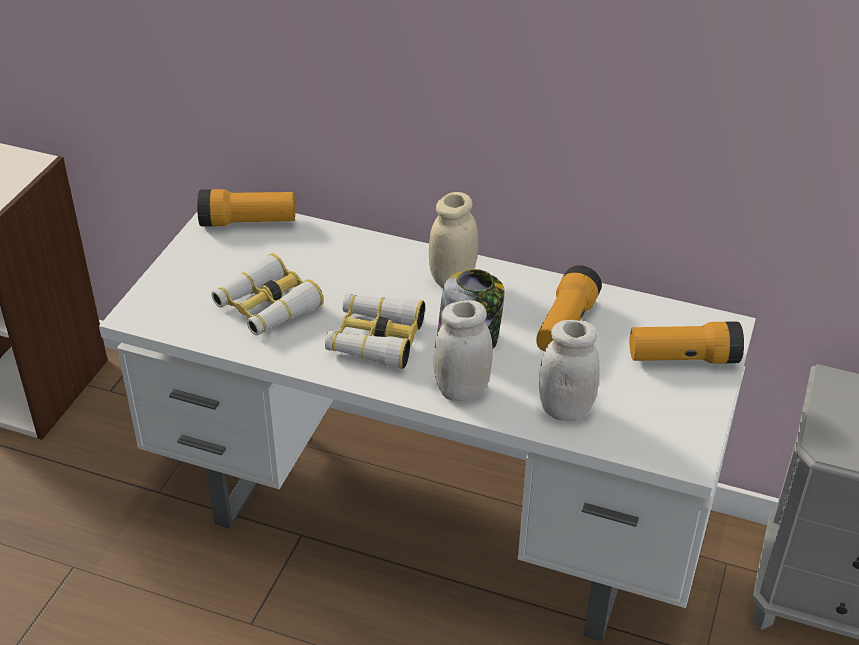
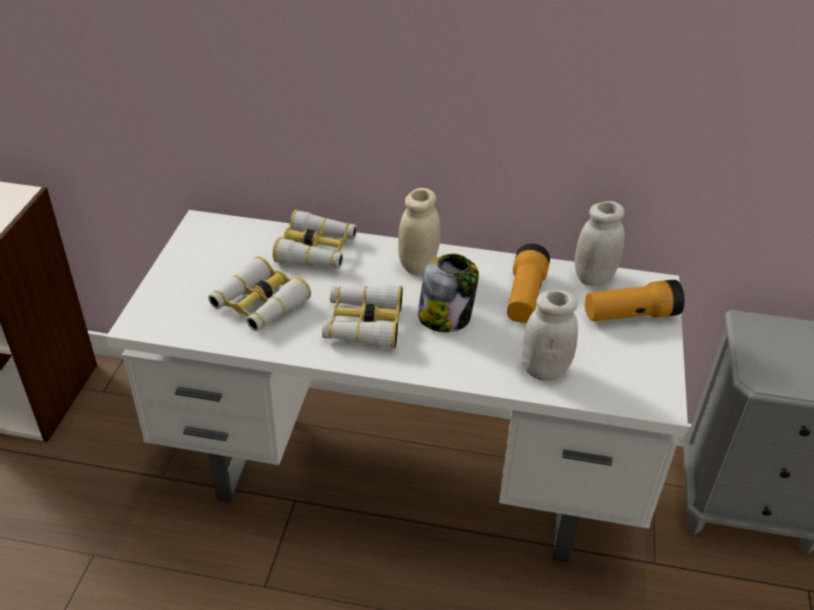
camera: 10 degrees left, 0 degrees up
(248, 222) = (226, 231): flashlight -> none
(343, 252) = (316, 250): none -> binoculars
(462, 390) = (450, 362): white jar -> white jar (593, 277)

